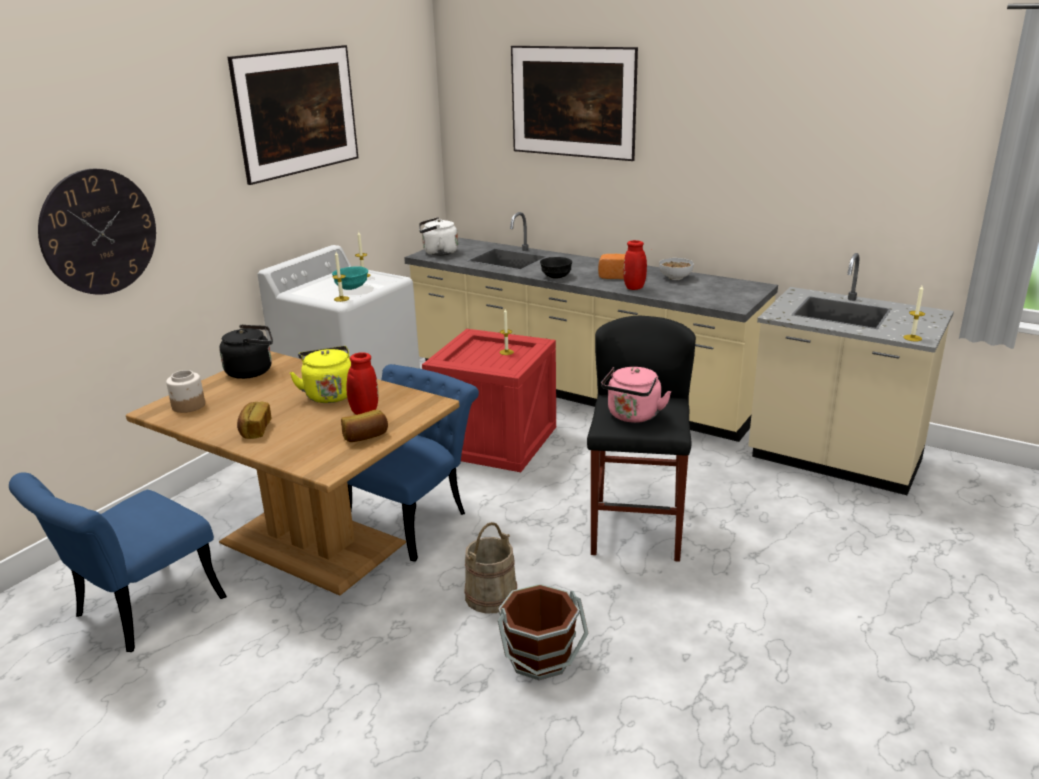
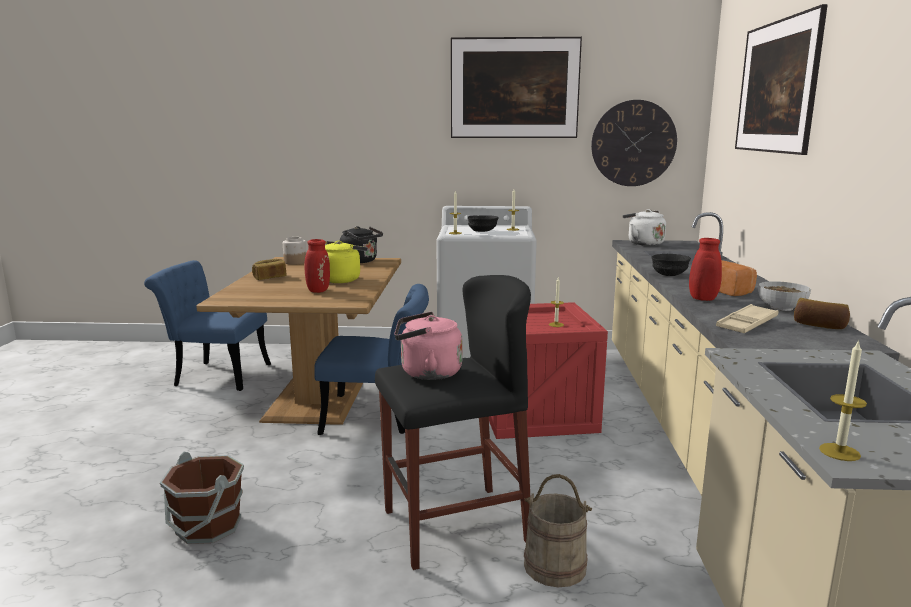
camera: 60 degrees right, 10 degrees down
(99, 232) = (322, 144): wall clock -> wall clock (633, 143)
(352, 287) = (482, 231): turquoise bowl -> black bowl
(365, 437) = (278, 298): bread -> bread (819, 326)
(491, 596) = (288, 479): beige bucket -> beige bucket (555, 566)
(700, 296) = (747, 324): none -> beige tray

